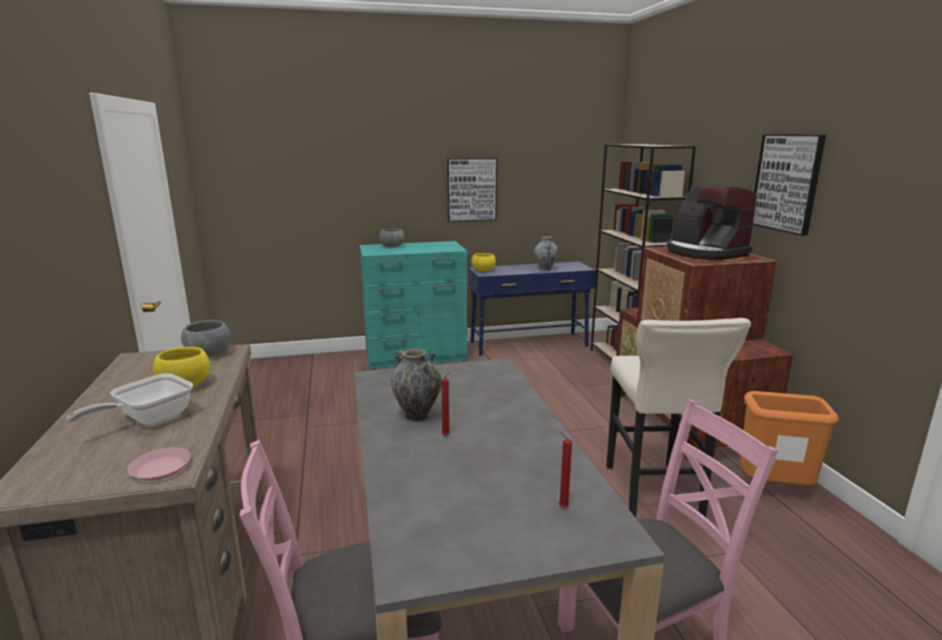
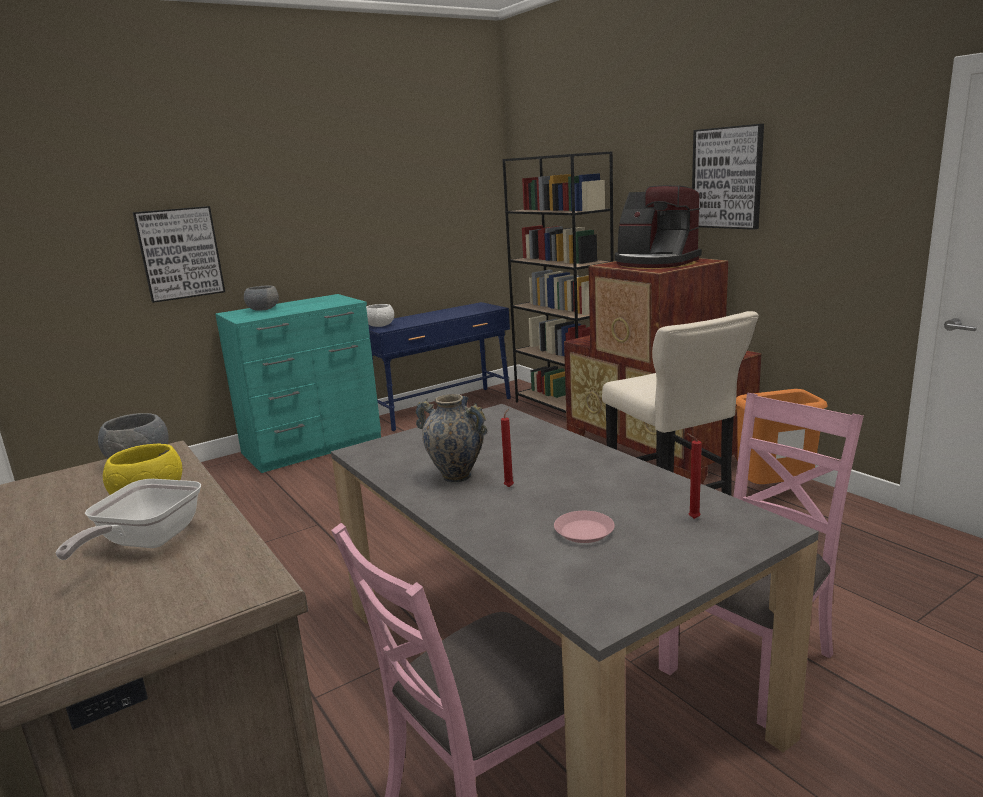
camera: 20 degrees left, 0 degrees up
(161, 468) = (235, 585): pink plate -> pink plate (584, 531)
(471, 189) = (348, 227): picture -> picture (180, 253)
(483, 270) = (380, 326): yellow bowl -> white bowl
(545, 269) = (452, 314): vase -> none

